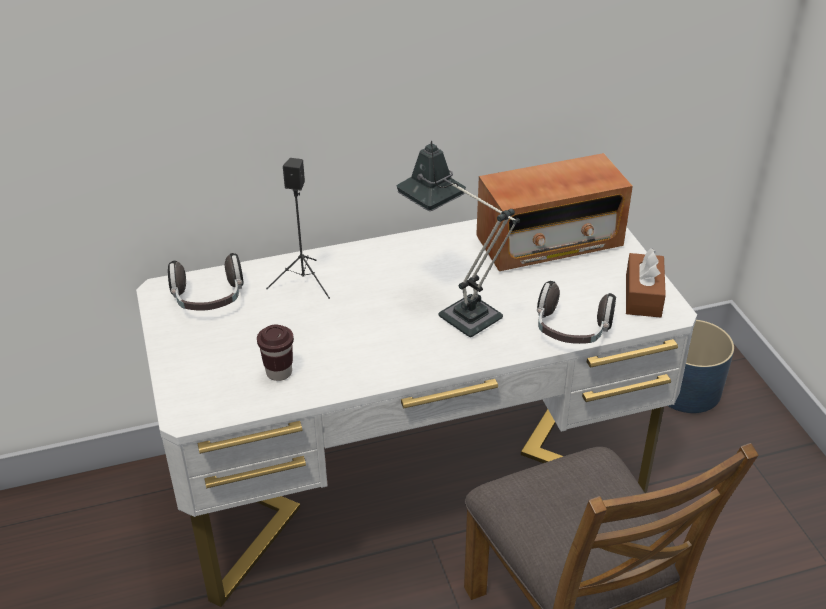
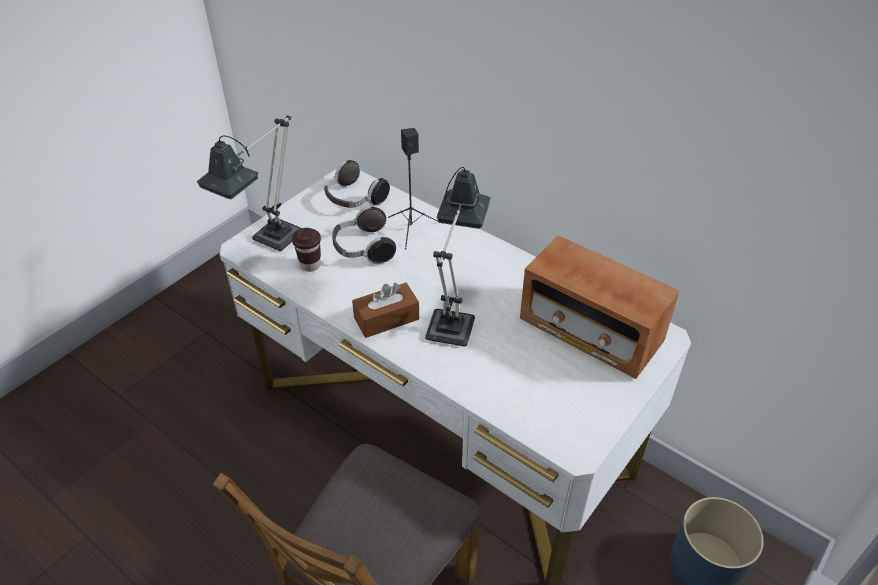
camera: 55 degrees right, 5 degrees up
(206, 388) = (271, 243): none -> table lamp
(571, 331) = (489, 395): headphones -> headphones (363, 249)
(643, 295) = (581, 423): brown tissue box -> brown tissue box (386, 318)

